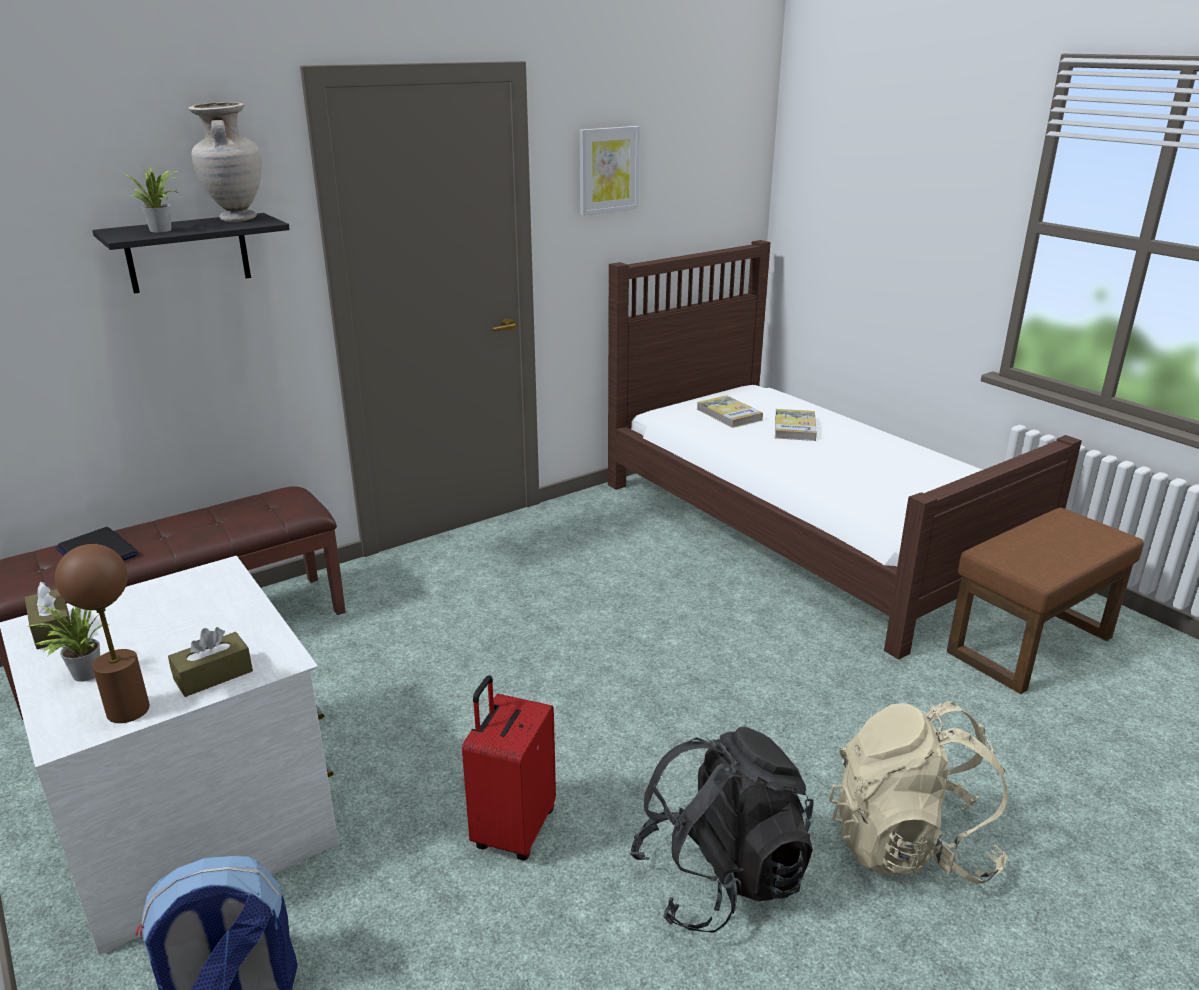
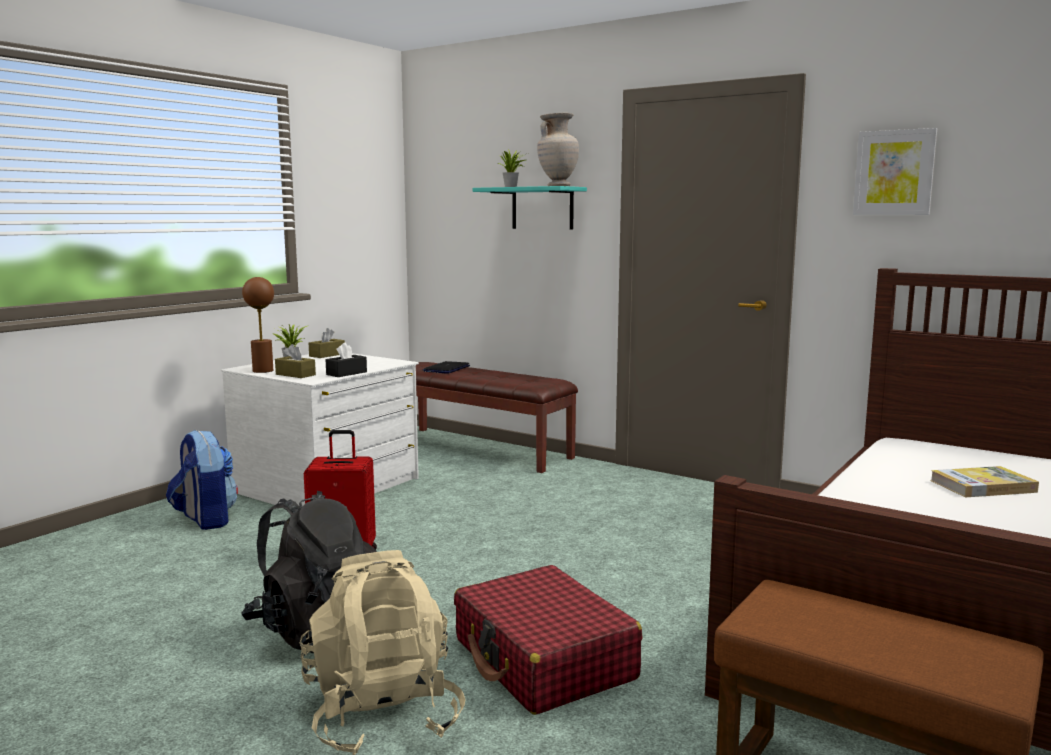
camera: 70 degrees right, 15 degrees down
(187, 253) = (542, 208): black shelf -> turquoise shelf
(261, 625) = (346, 373): none -> black tissue box
(729, 414) = (954, 459): book -> none
(828, 724) = (544, 660): none -> red suitcase

